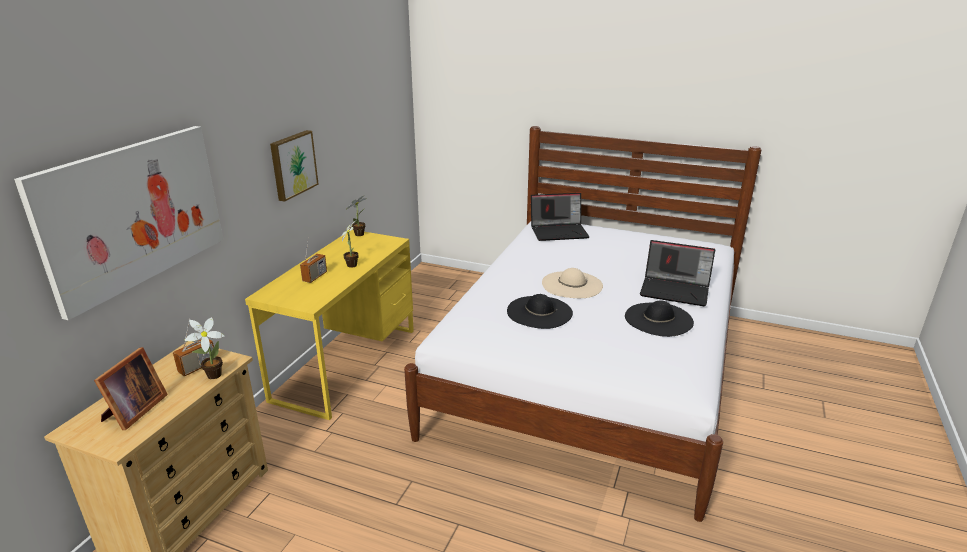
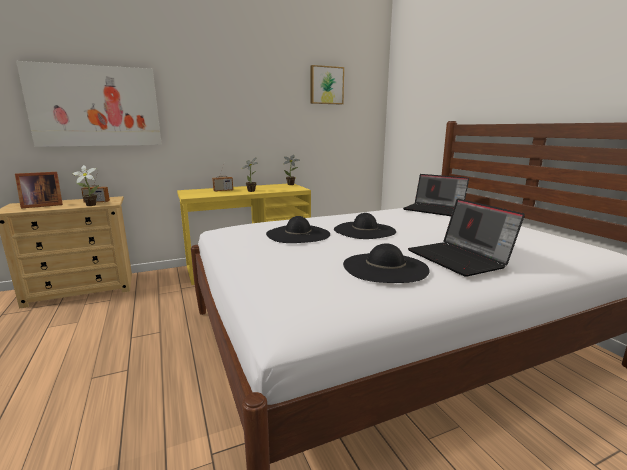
camera: 45 degrees right, 10 degrees down
(292, 164) = (239, 119): picture -> picture (326, 85)
(572, 284) = (364, 230): beige hat -> black hat

